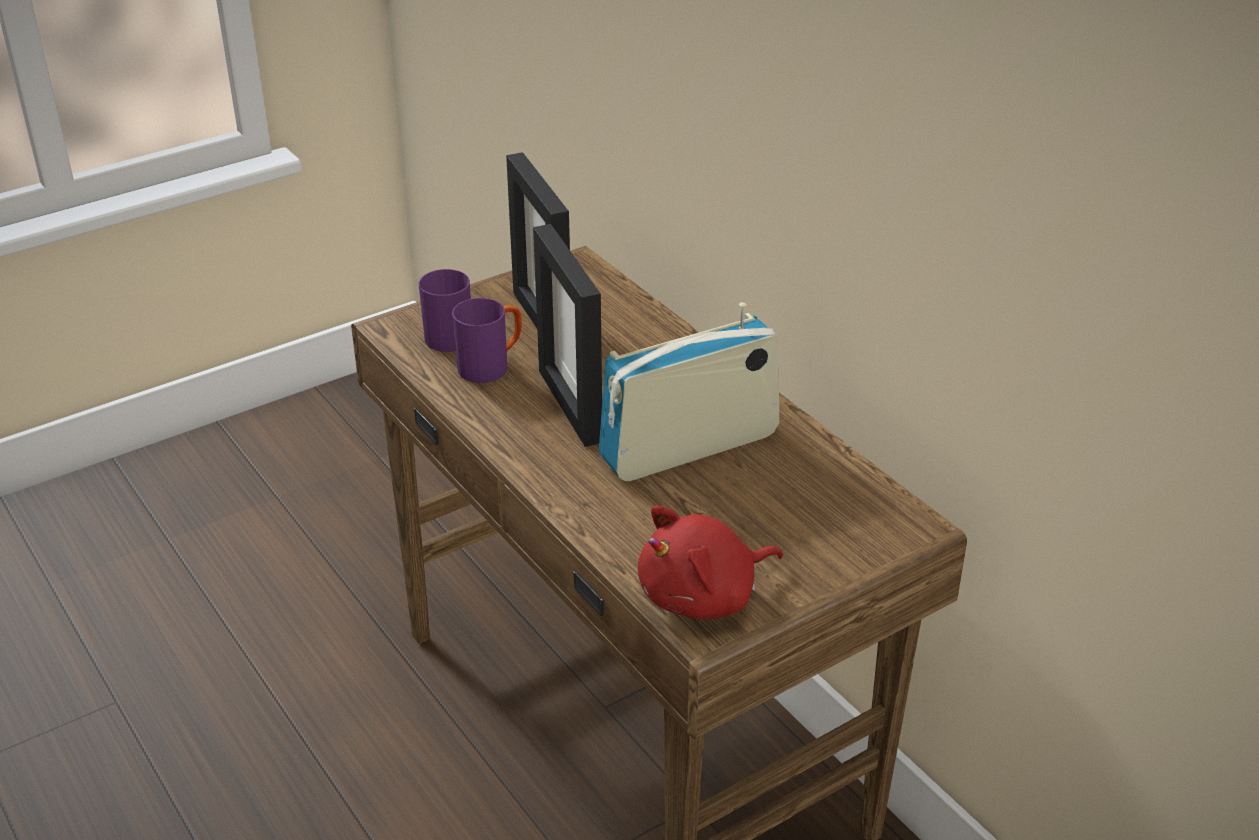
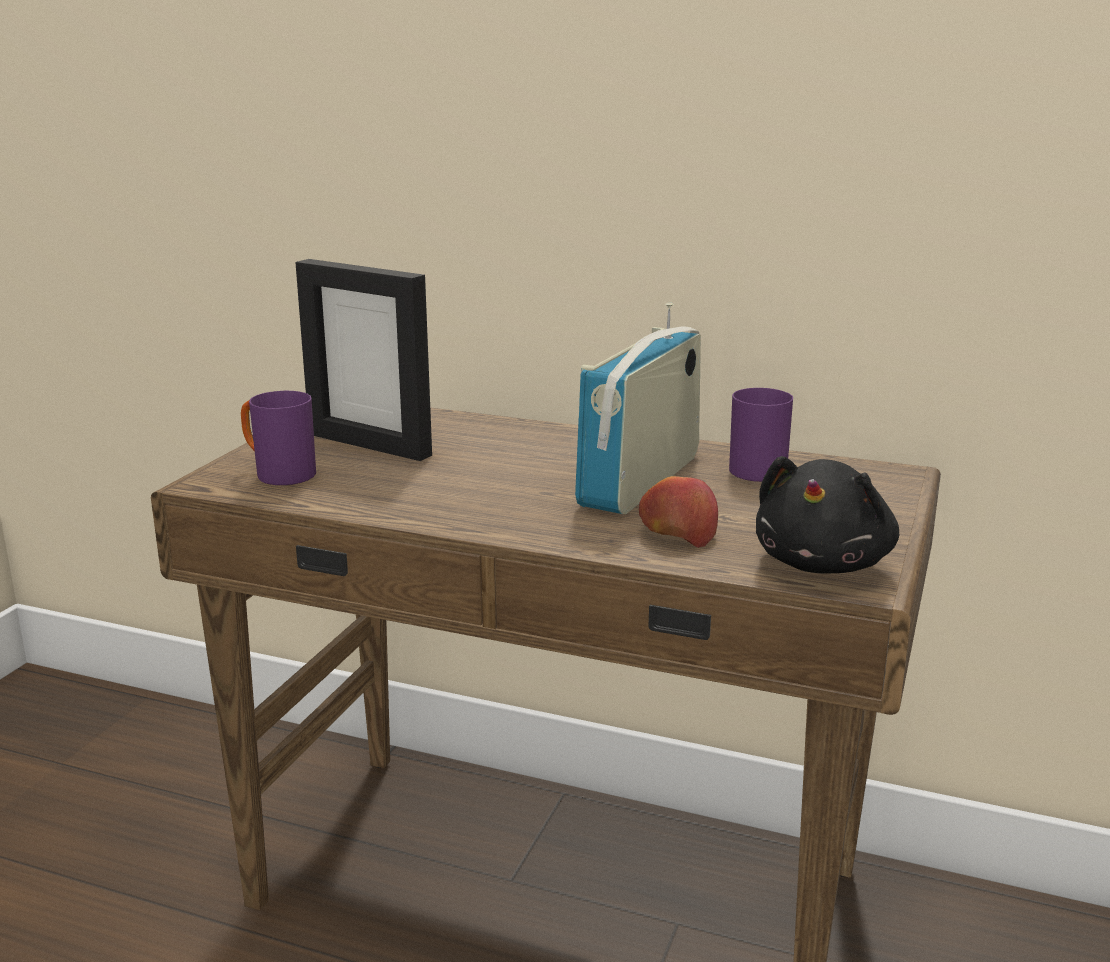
camera: 35 degrees left, 15 degrees down
(491, 366) = (362, 481): purple mug -> purple mug (759, 468)
(572, 405) = (487, 484): picture frame -> none
(642, 516) = (677, 532): none -> apple
(703, 596) = (824, 563): red plush toy -> black plush toy

